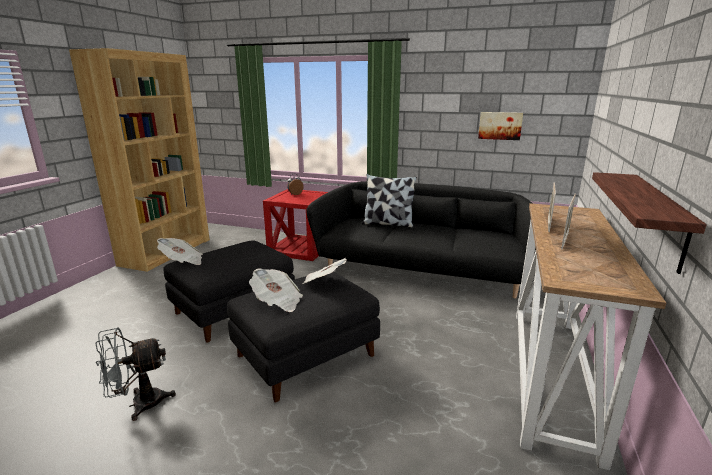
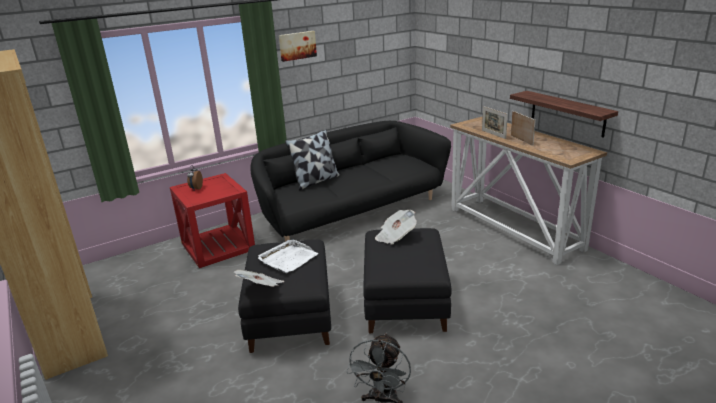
camera: 50 degrees left, 5 degrees up
(237, 255) = (288, 258): none -> white tray
(277, 302) = (405, 262): newspaper -> none
(500, 125) = (358, 66): picture -> picture (297, 45)

